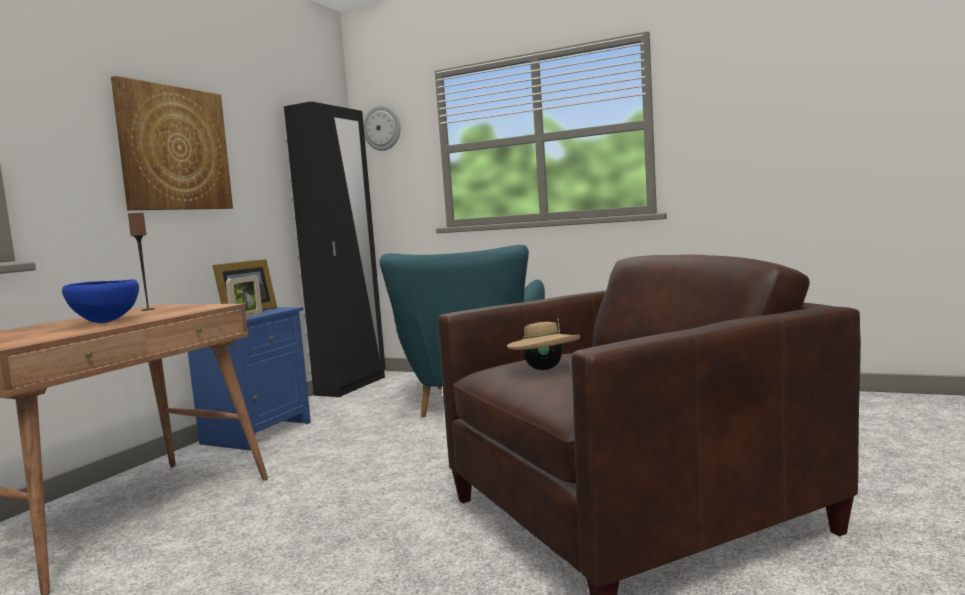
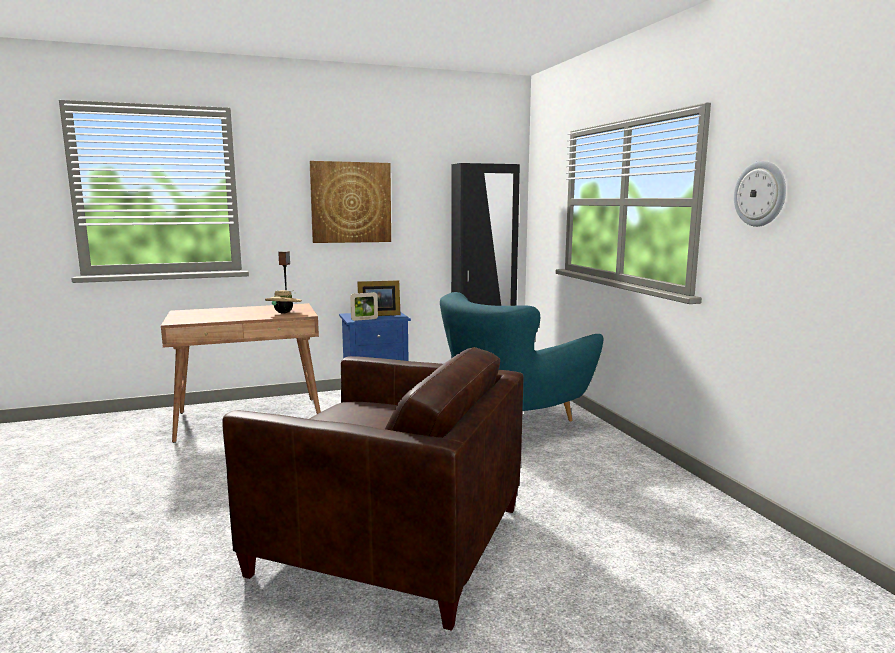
camera: 45 degrees right, 5 degrees up
(105, 322) = (240, 315): blue bowl -> none
(382, 128) = (541, 177): wall clock -> wall clock (760, 194)
(545, 369) = (348, 414): beige hat -> beige hat (284, 313)

